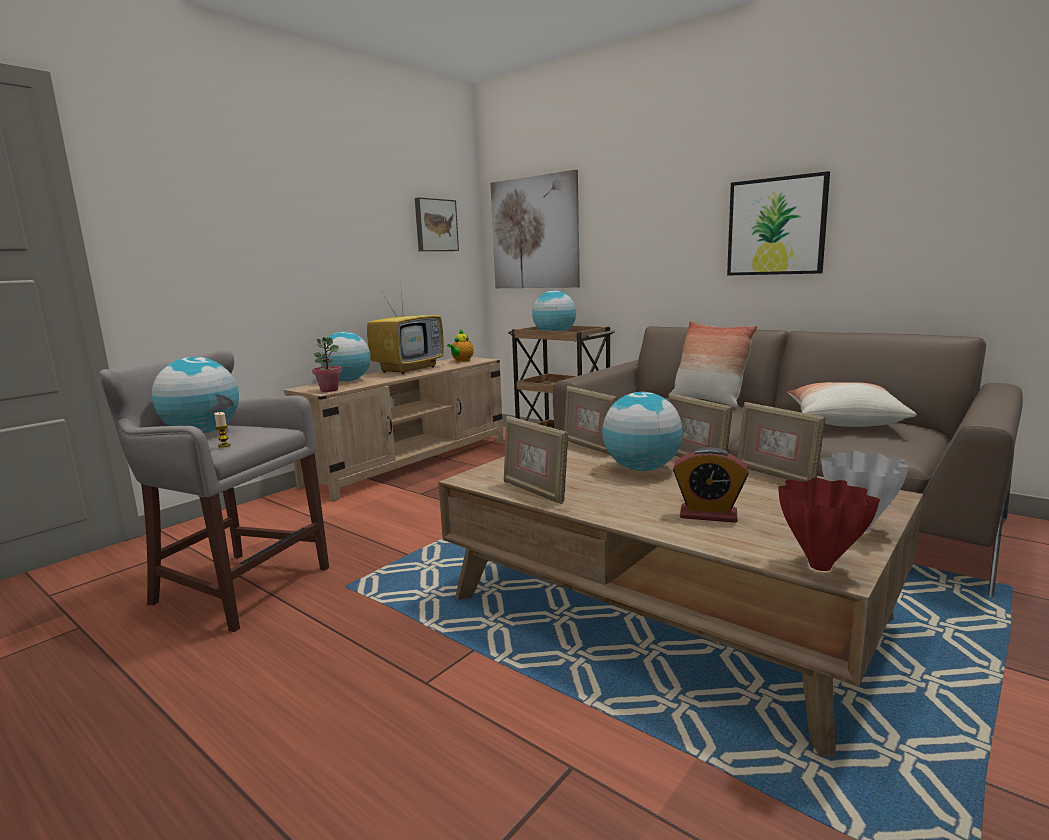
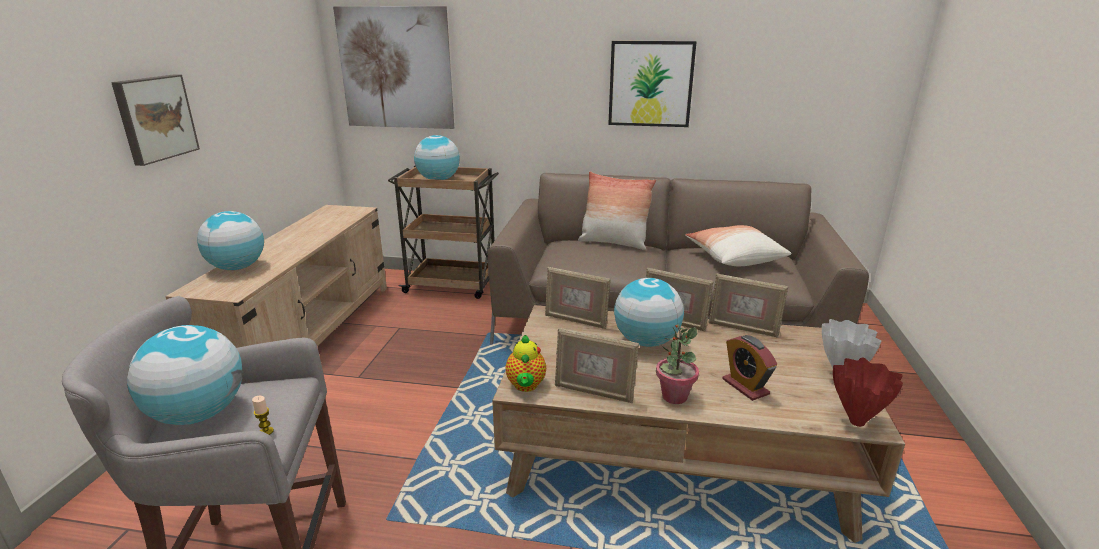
camera: 30 degrees left, 10 degrees up
(329, 390) = (236, 289): potted plant -> potted plant (674, 396)
(409, 369) = (291, 236): television -> none
(435, 225) = (283, 61): picture -> picture (154, 118)
(461, 361) = (337, 214): teapot -> teapot (526, 386)
(708, 515) = (745, 387): alarm clock -> alarm clock turned 75 degrees clockwise

